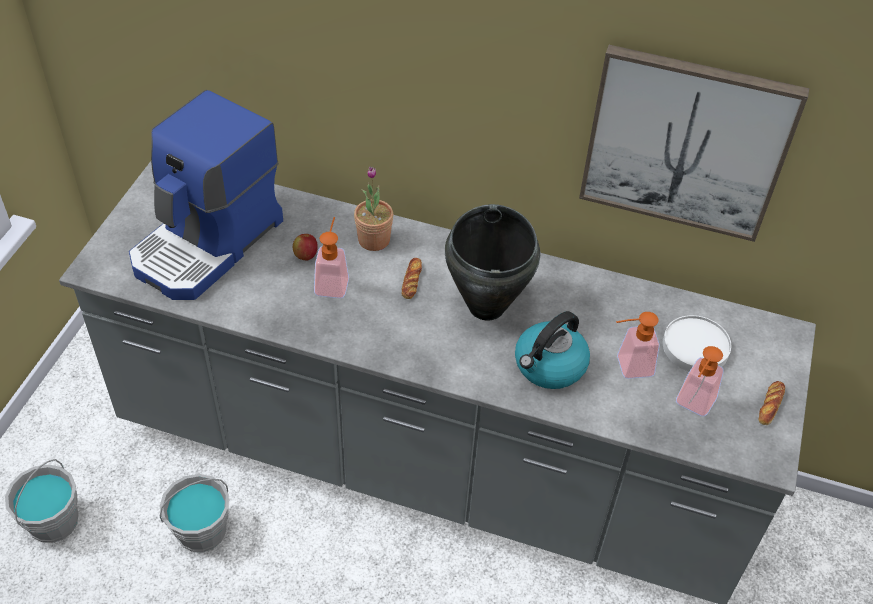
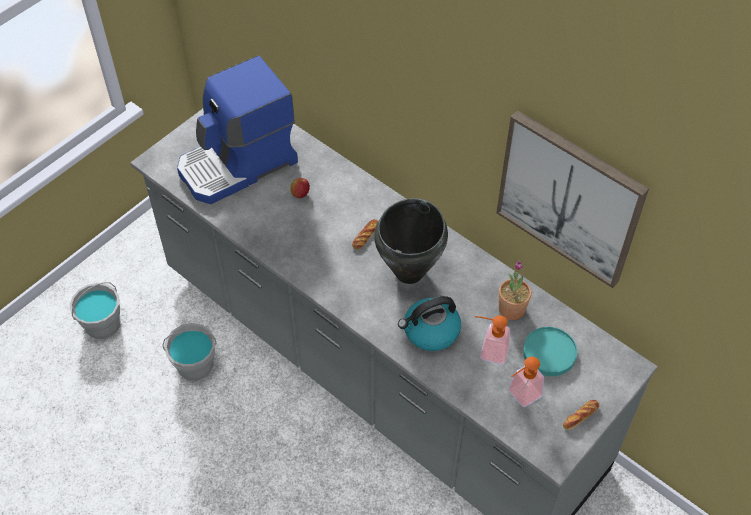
camera: 25 degrees right, 5 degrees up
(333, 281) = (309, 219): soap dispenser -> none
(374, 240) = (354, 196): potted plant -> potted plant (511, 309)
(696, 346) = (549, 353): white plate -> turquoise plate

